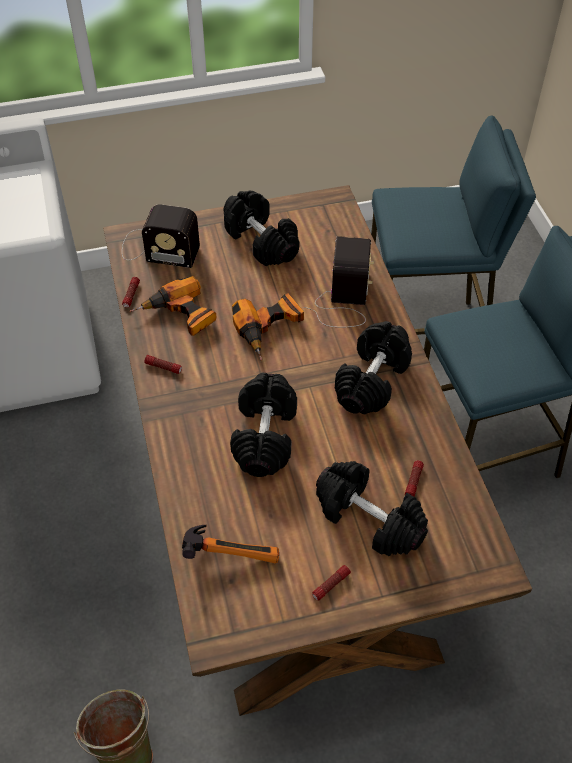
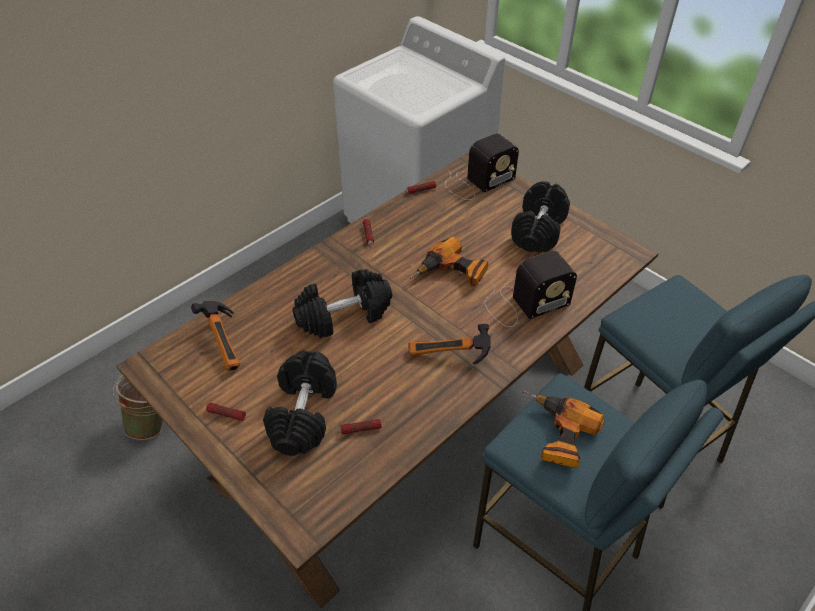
camera: 60 degrees right, 5 degrees down
(157, 248) = (477, 182): radio -> radio turned 105 degrees counterclockwise
(180, 316) = (422, 221): power drill -> power drill (557, 435)
(372, 381) = (449, 358): black dumbbell -> hammer

